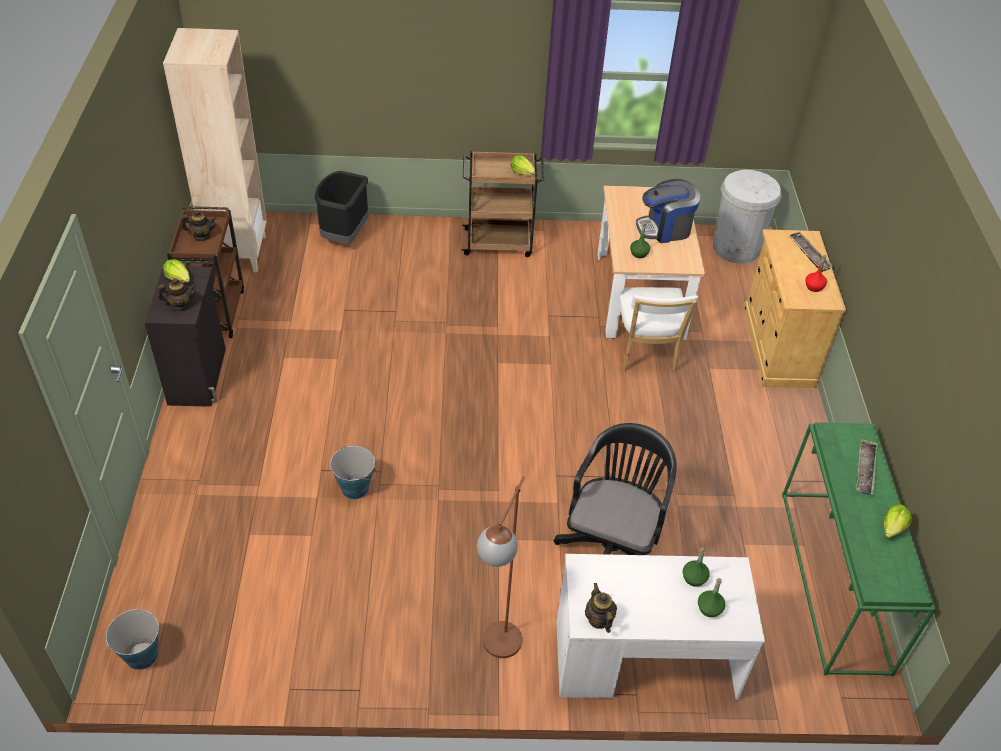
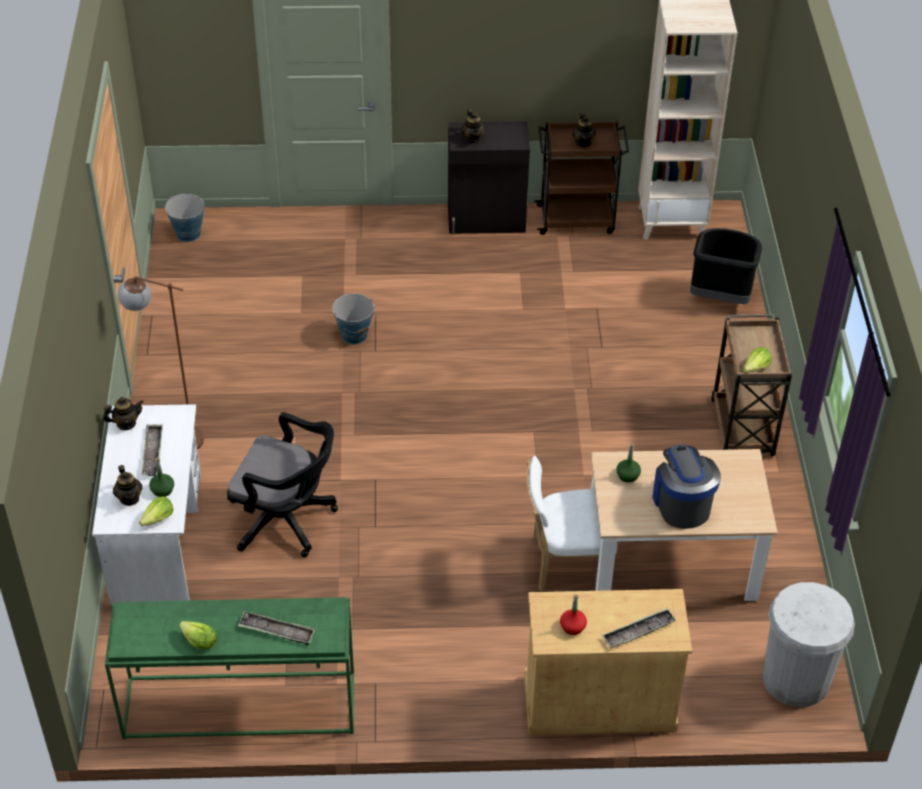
camera: 90 degrees right, 0 degrees up
(179, 278) = (509, 132): lettuce -> lettuce (158, 519)
(641, 590) = (153, 453): none -> tray
(709, 608) = (129, 498): green bottle -> teapot

